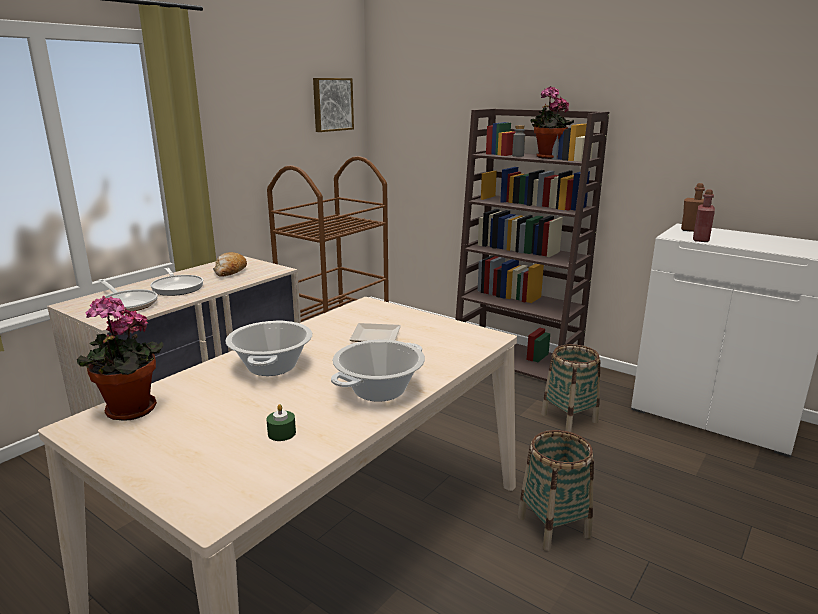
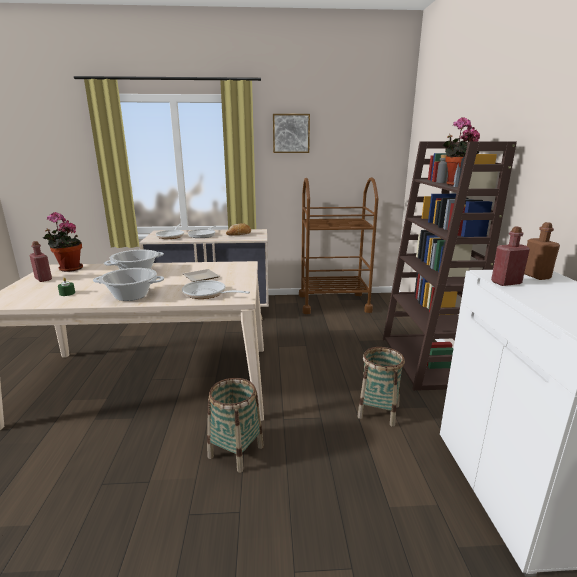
camera: 50 degrees right, 0 degrees up
(147, 443) = (43, 279): none -> red bottle
(332, 104) = (372, 140): picture -> picture (291, 133)
(448, 348) = (207, 294): none -> frying pan

